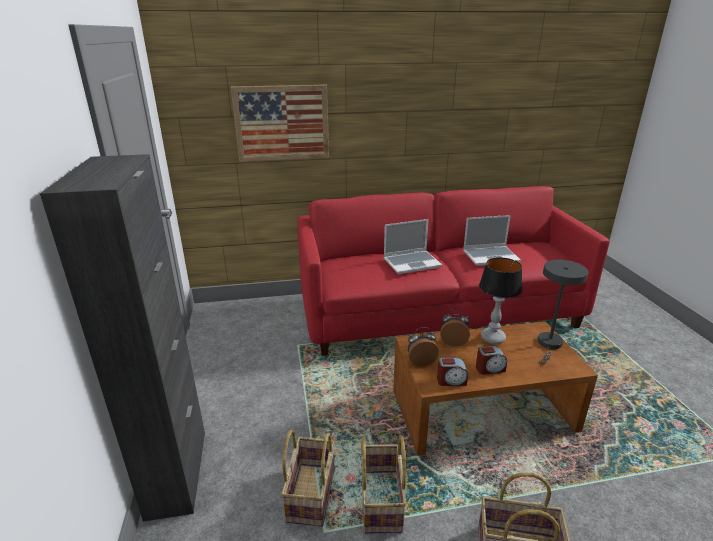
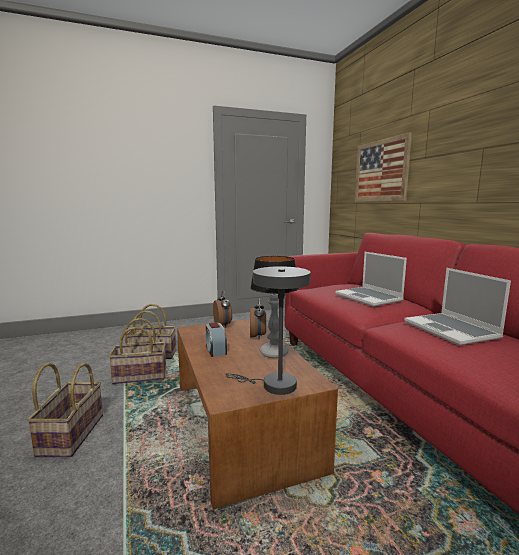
camera: 80 degrees right, 15 degrees down
(177, 473) = (174, 324): black cabinet -> none
(451, 381) = (196, 335): alarm clock -> none

